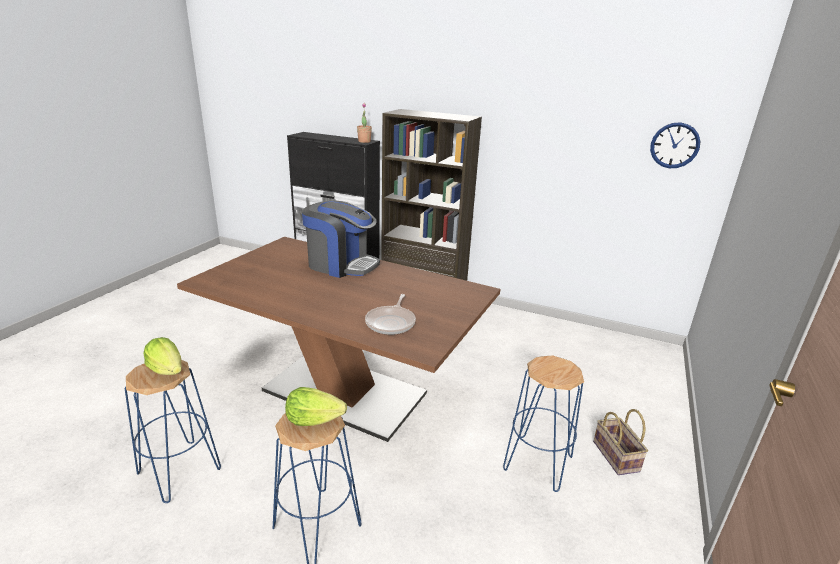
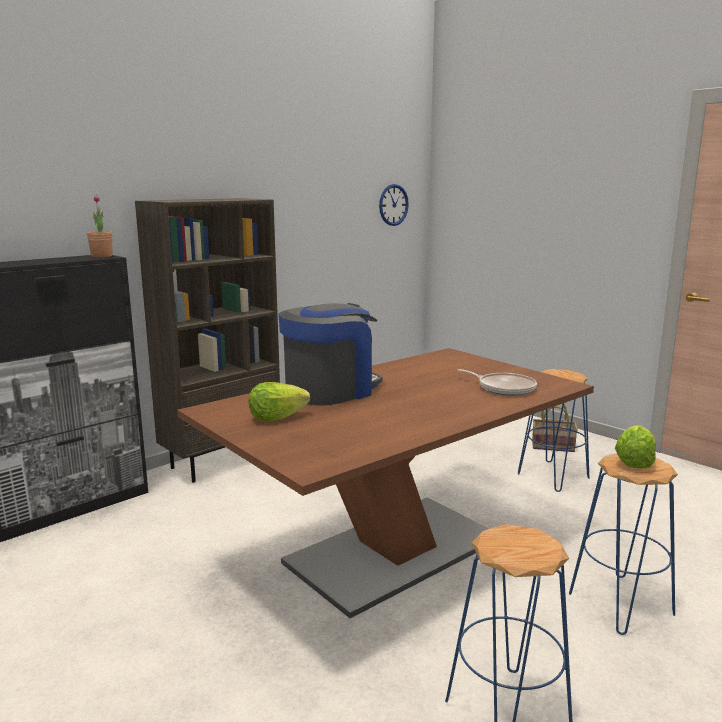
camera: 65 degrees left, 10 degrees down
(167, 370) = (515, 537): lettuce -> lettuce (276, 418)

